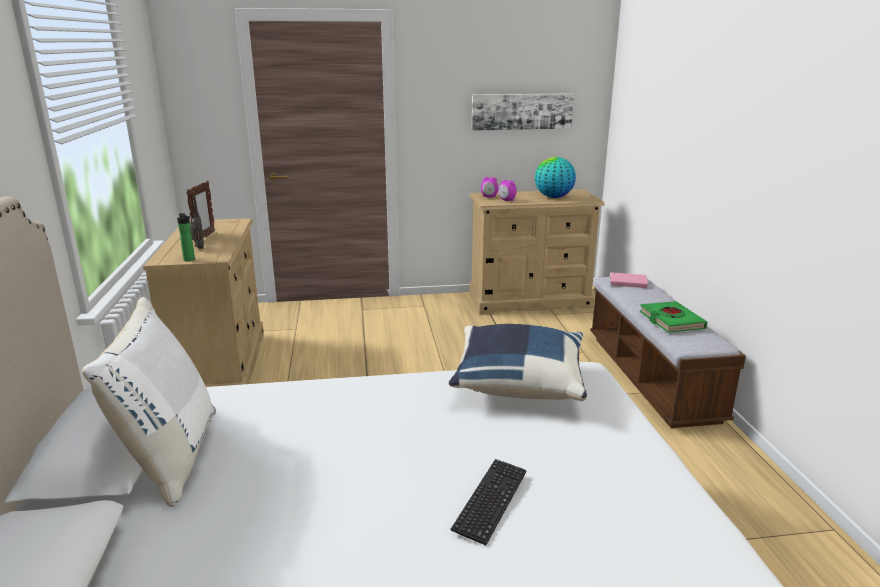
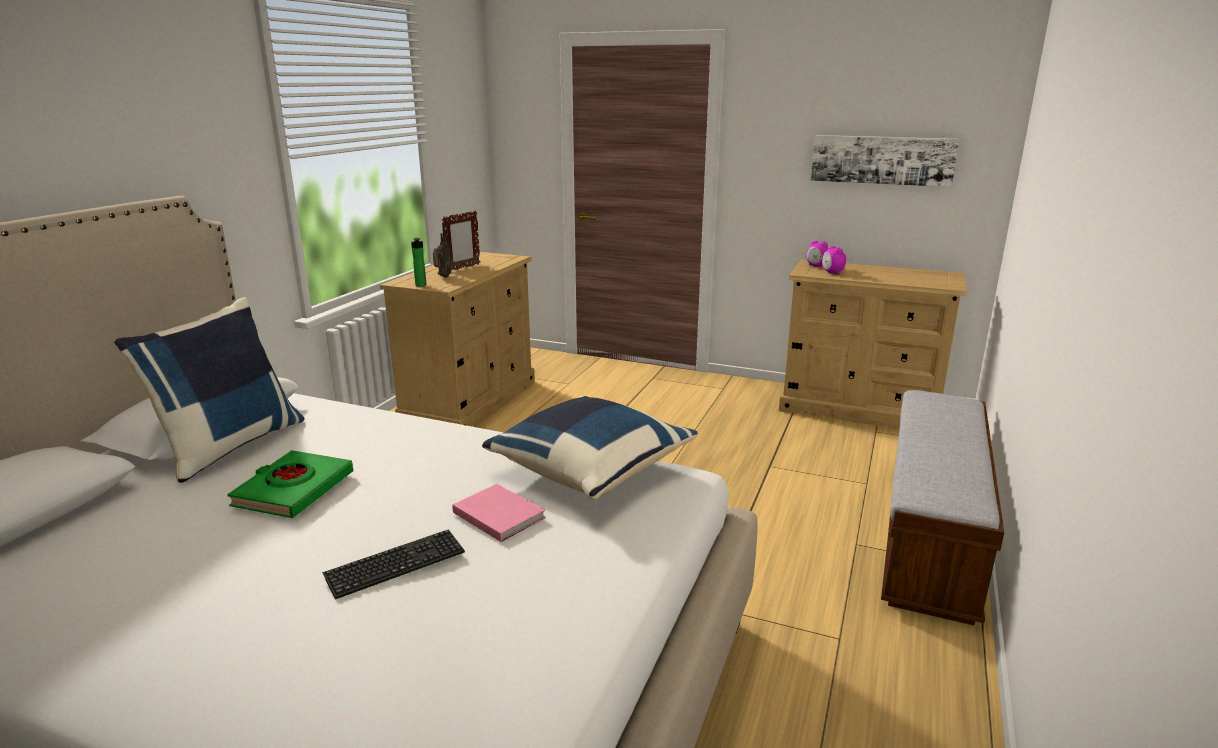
camera: 30 degrees right, 0 degrees up
(170, 456) = (230, 445): white pillow -> blue pillow
(553, 197) = (901, 277): globe -> none
(627, 282) = (940, 402): pink book -> pink book (498, 514)
(671, 321) = (937, 461): green book -> green book (293, 490)

